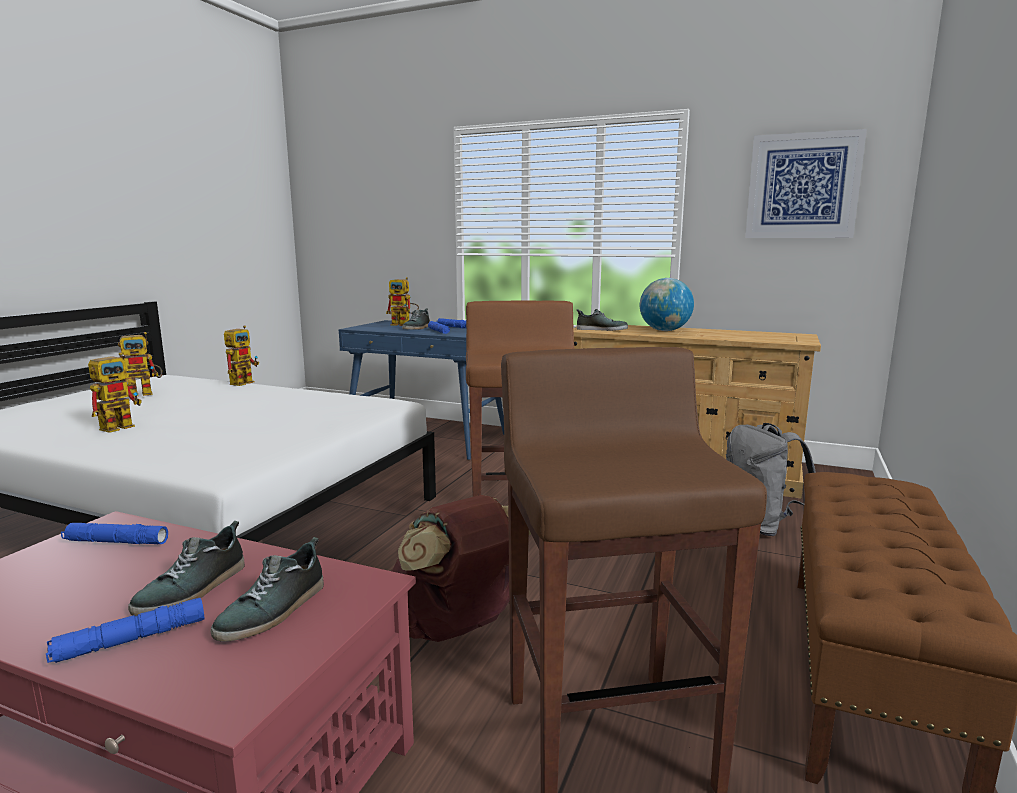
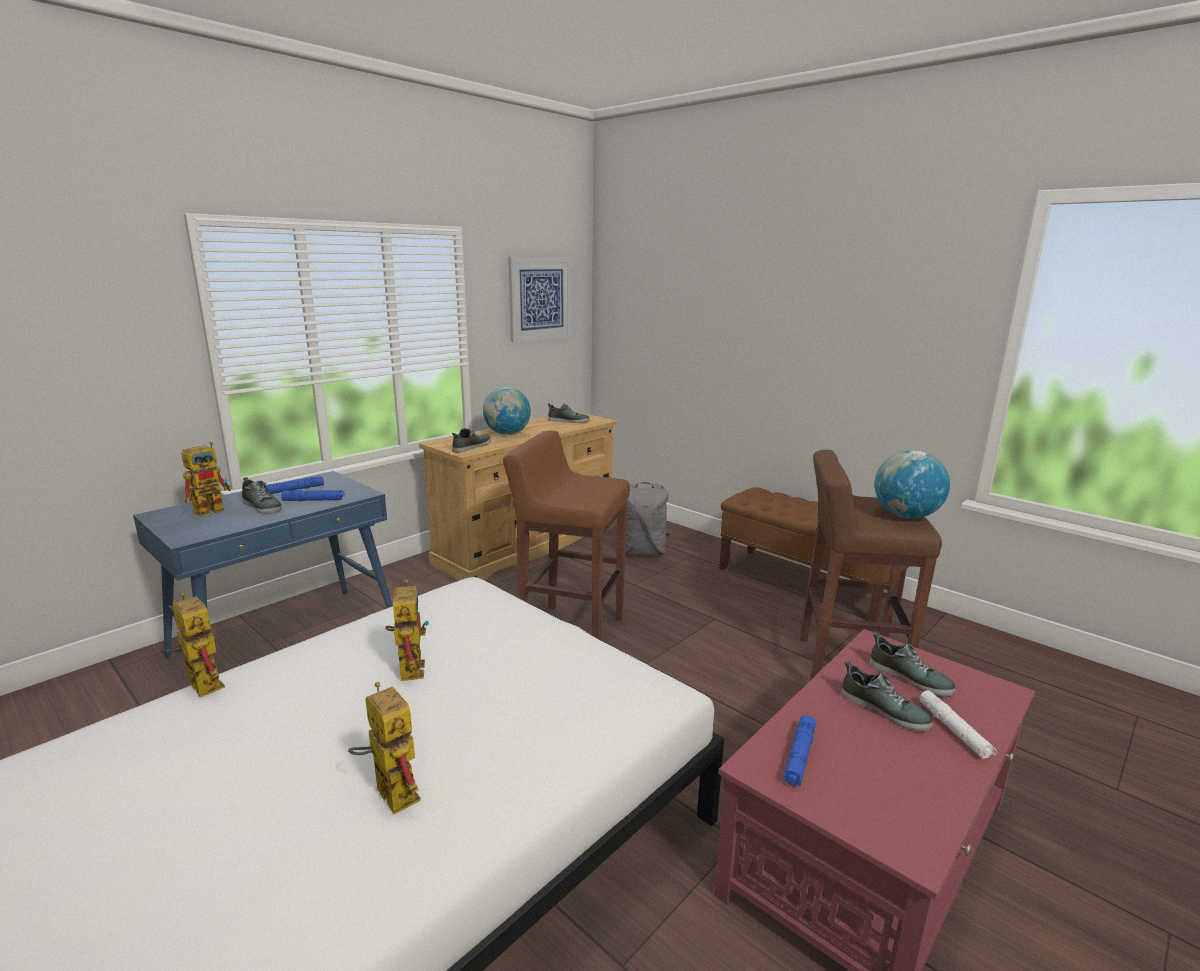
camera: 70 degrees left, 5 degrees up
(130, 640) = (954, 730): blue flashlight -> white flashlight
(146, 393) = (161, 785): toy robot -> toy robot (409, 666)
(455, 628) = (727, 697): brown backpack -> none
(630, 473) = (905, 516): none -> globe
(765, 336) = (568, 421): none -> shoe

